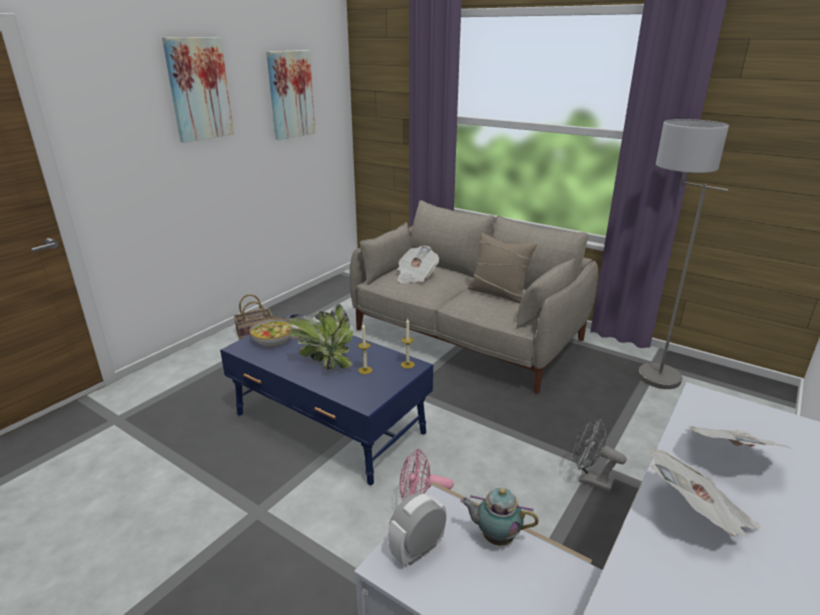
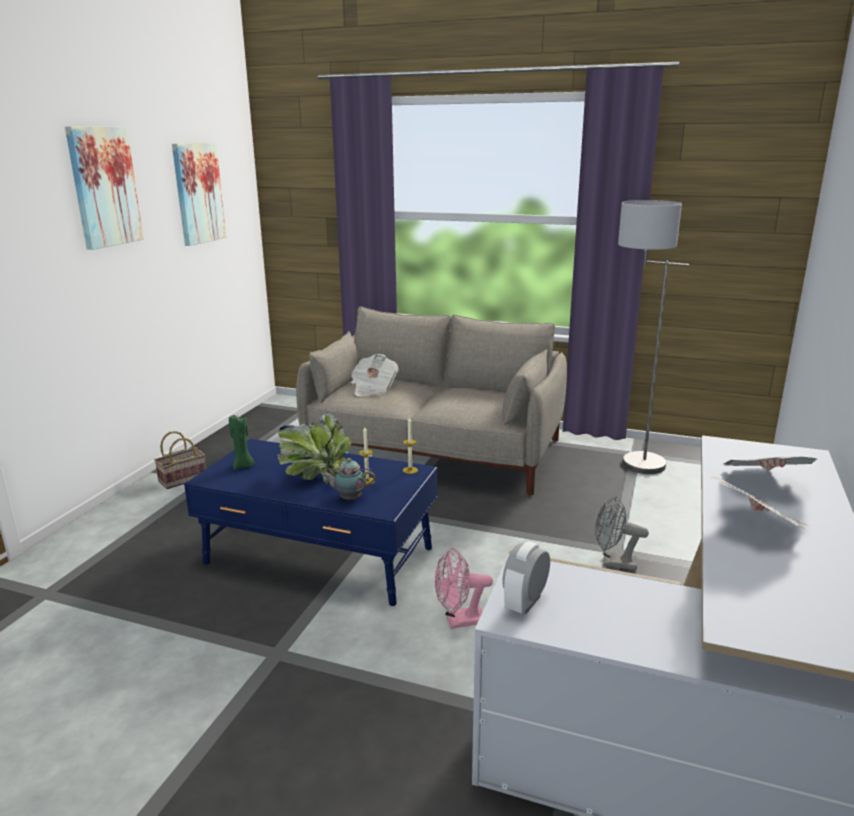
camera: 15 degrees left, 5 degrees down
(273, 339) = (243, 466): bowl -> green candle
(495, 536) = (589, 580): teapot -> teapot (349, 498)
(498, 293) = (471, 396): beige pillow -> none

